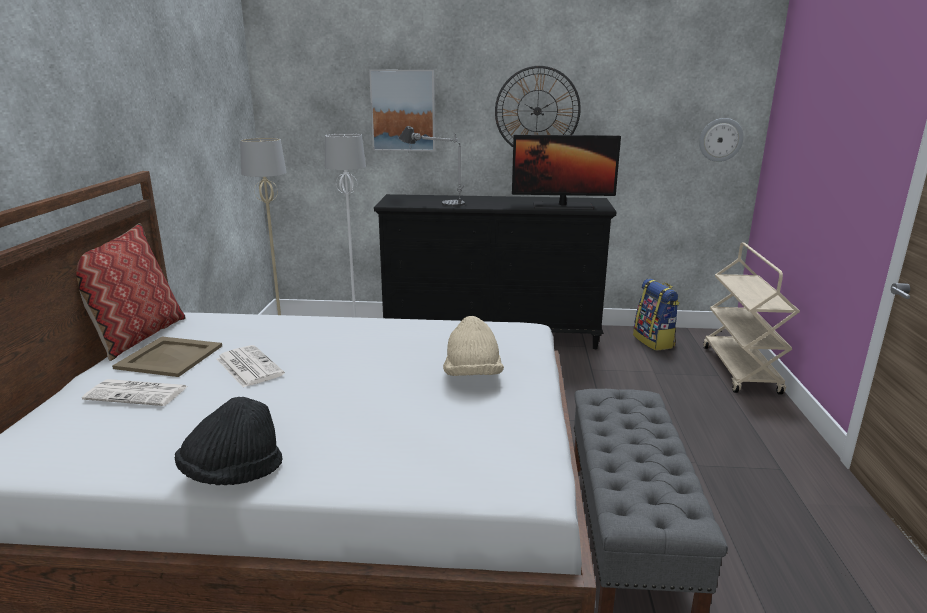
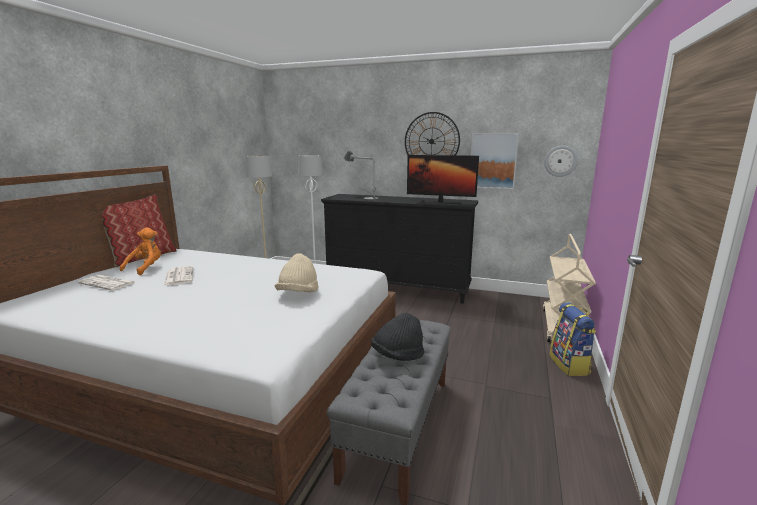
camera: 15 degrees right, 5 degrees down
(170, 357) = (146, 268): beige tray -> orange plush toy
(232, 473) = (103, 327): black hat -> black hat (397, 355)
(403, 110) = (349, 141): picture -> picture (493, 161)
(654, 341) = (508, 303): backpack -> backpack (570, 365)

